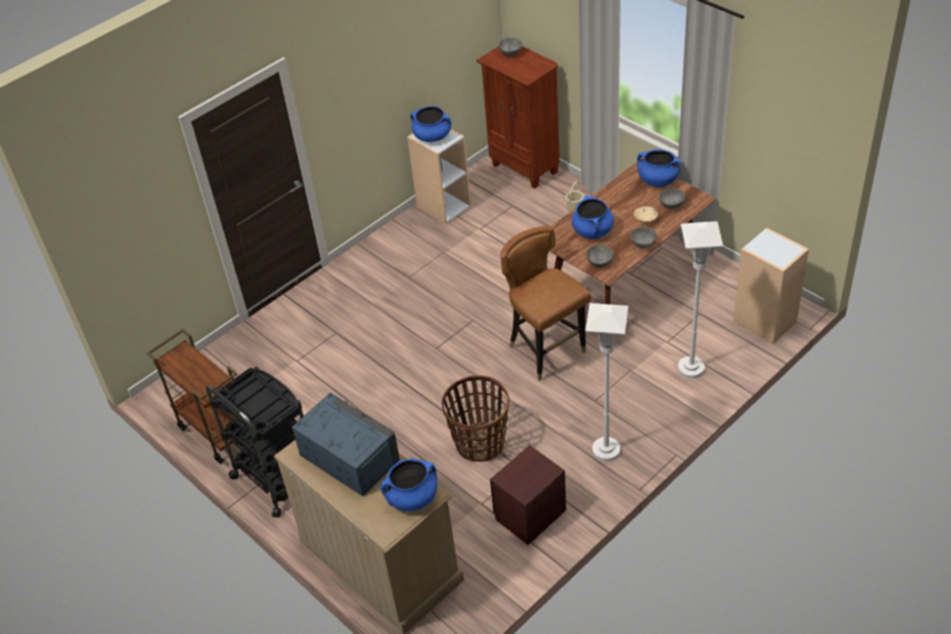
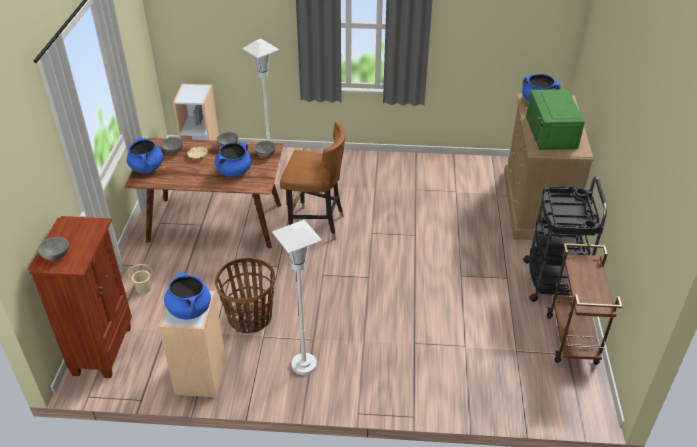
camera: 135 degrees left, 5 degrees down
(348, 457) = (551, 132): blue microwave -> green microwave
(479, 443) = (418, 213): basket -> basket (250, 318)
(530, 514) = (439, 172): brown nightstand -> none
(546, 351) = (316, 225): brown chair -> brown chair turned 90 degrees counterclockwise
(606, 450) = (366, 167): white floor lamp -> white floor lamp (304, 365)

